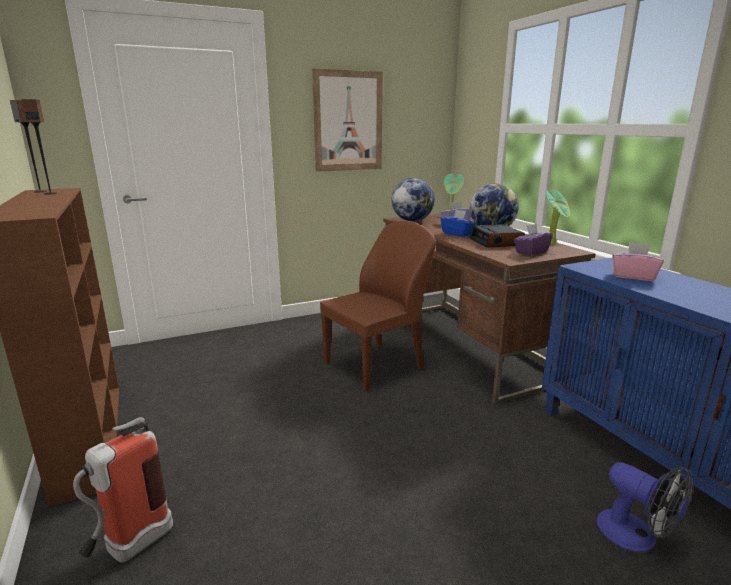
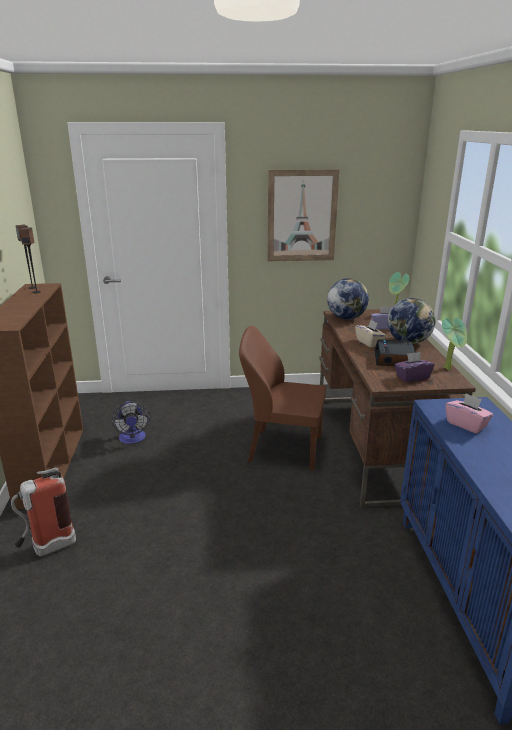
camera: 20 degrees right, 5 degrees up
(376, 365) = (283, 448): brown chair -> brown chair turned 150 degrees counterclockwise
(457, 234) = (369, 342): blue tissue box -> beige tissue box
(636, 537) = (393, 643): fan -> fan (132, 439)

